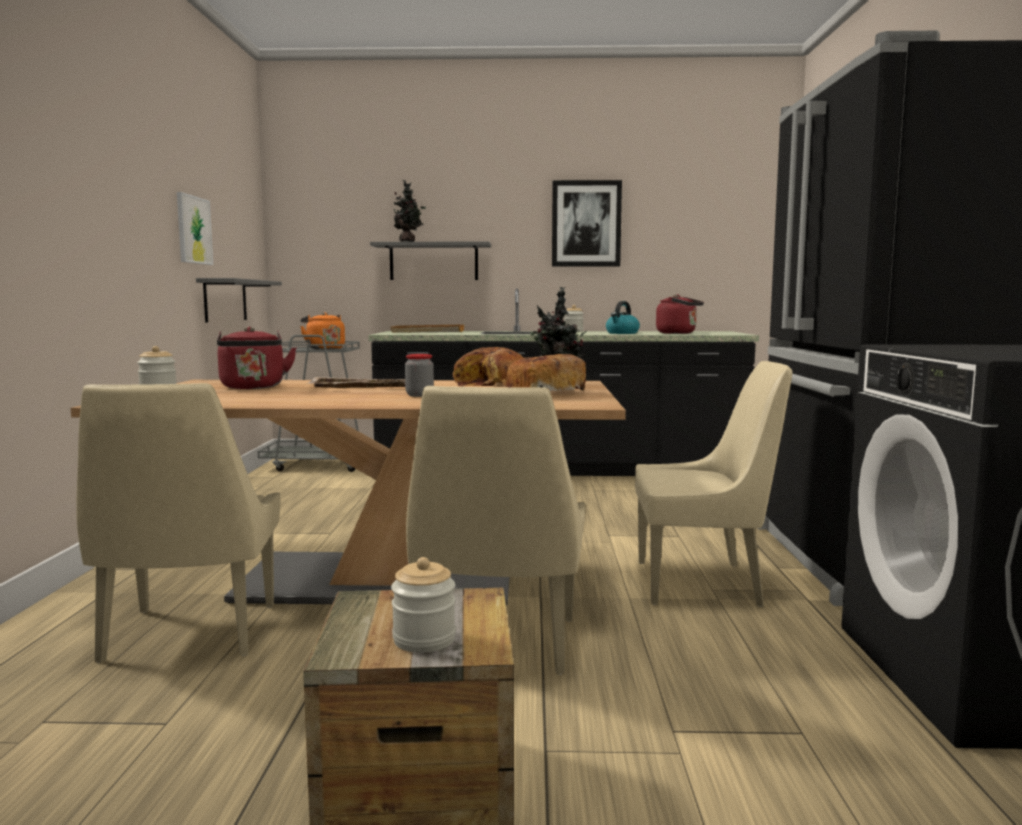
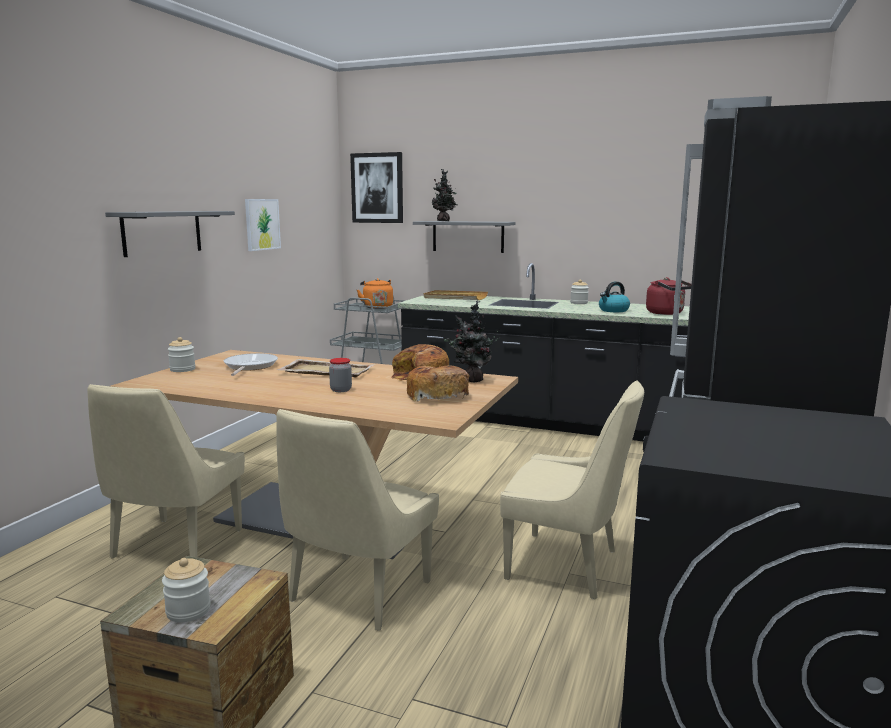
camera: 20 degrees right, 5 degrees up
(225, 300) = (295, 272): grey shelf -> grey shelf (162, 232)
(253, 387) = (249, 367): red kettle -> frying pan
(586, 224) = (599, 204): picture -> picture (377, 188)

